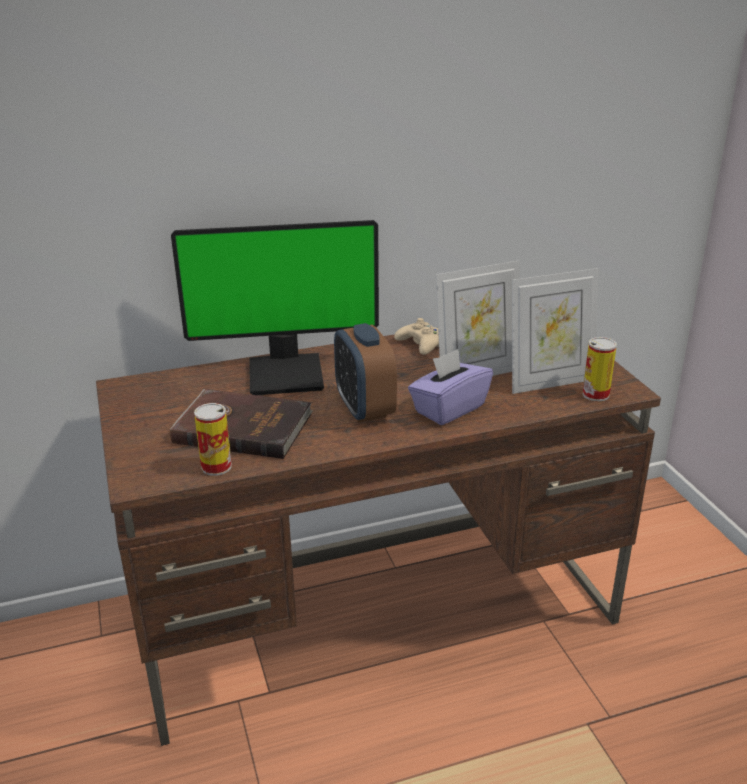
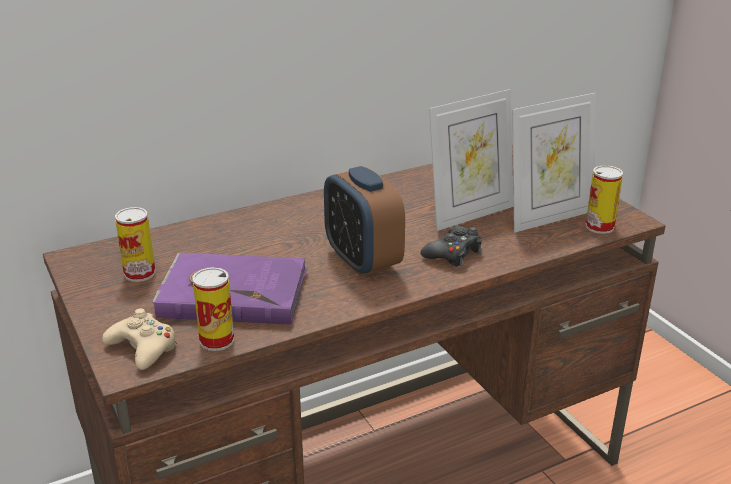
camera: 10 degrees left, 0 degrees up
(170, 404) = (140, 273): none -> can
(242, 427) = (232, 292): brown book -> purple book
(287, 373) = (263, 229): monitor -> none
(421, 344) = (399, 187): beige game controller -> beige game controller (143, 348)
(449, 408) = (453, 253): purple tissue box -> black game controller

